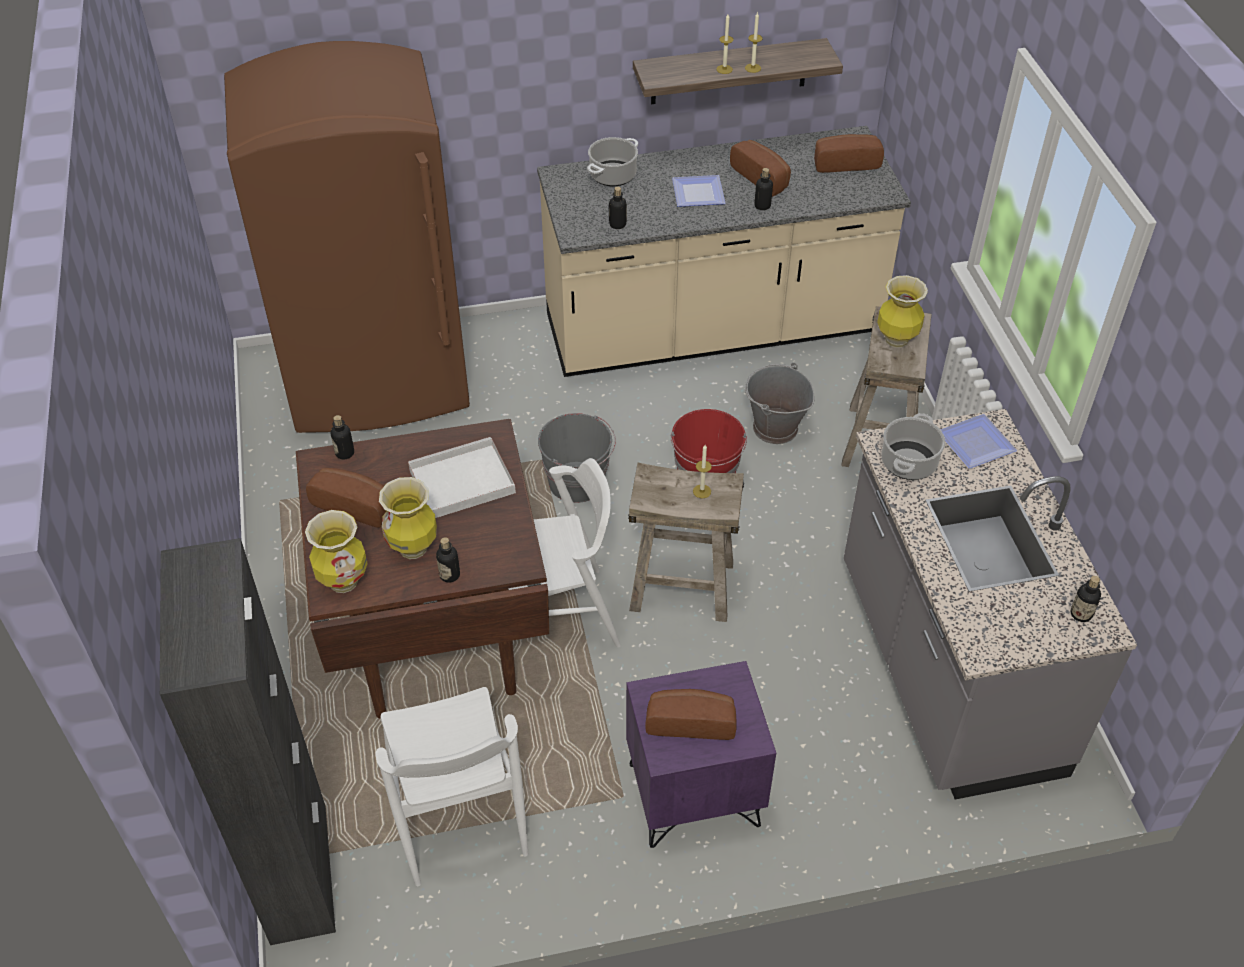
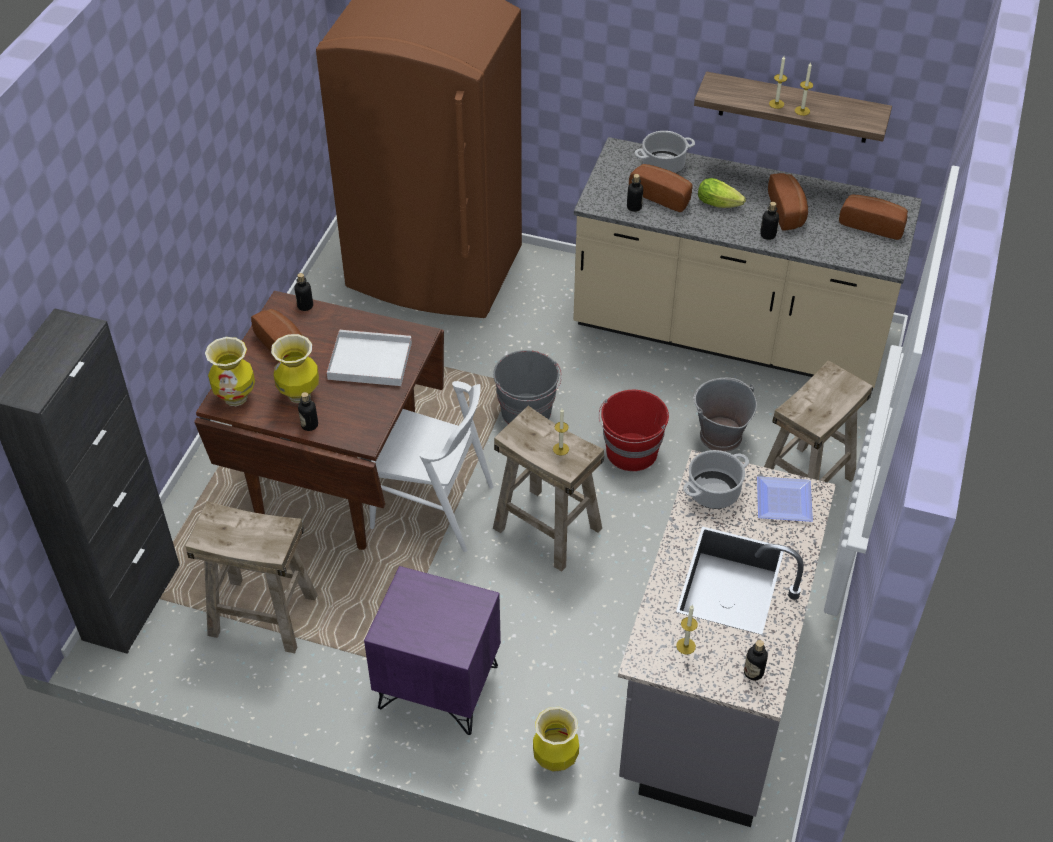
camera: 30 degrees right, 0 degrees up
(458, 814) = (262, 616): white chair -> beige stool
(690, 721) = (423, 616): bread -> bread (662, 195)
(696, 192) = (720, 204): plate -> lettuce
(896, 340) = (823, 395): vase -> vase (555, 761)
(1004, 619) = (686, 646): none -> candle

